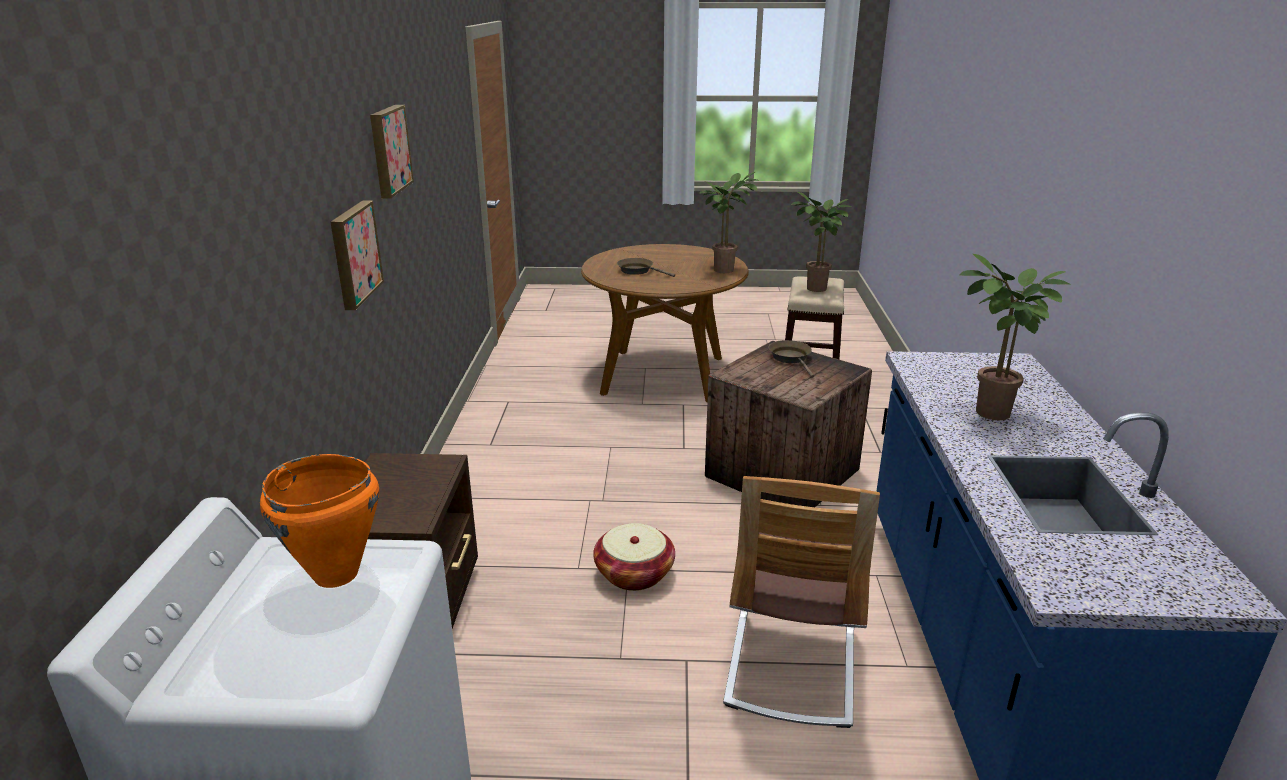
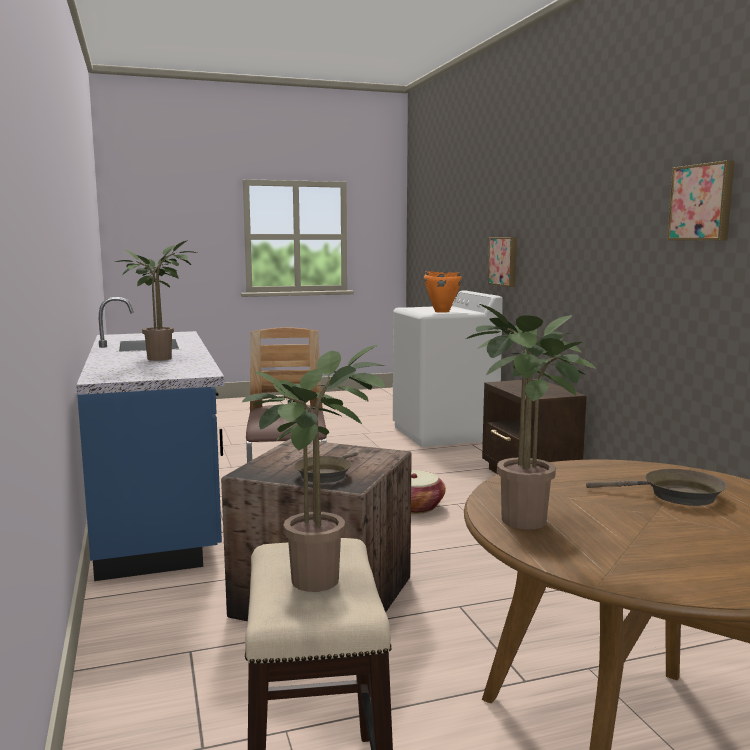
camera: 160 degrees right, 15 degrees down
(353, 254) = (622, 264): picture -> picture (504, 261)
(791, 358) = (325, 474): brown frying pan -> brown frying pan turned 60 degrees clockwise

